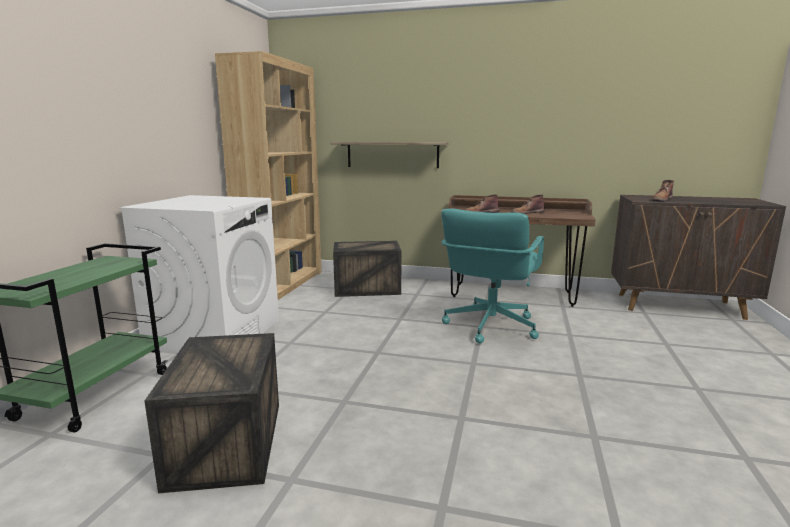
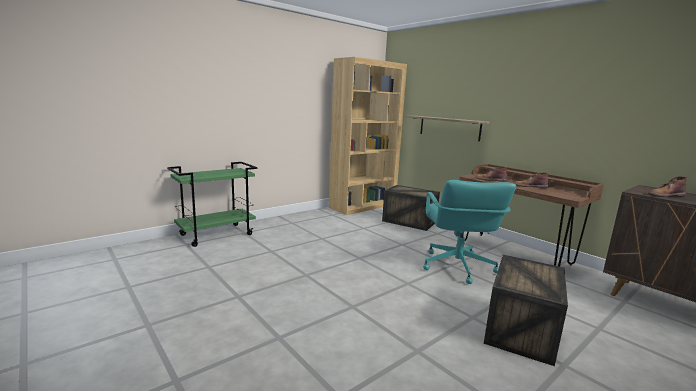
camera: 35 degrees right, 0 degrees up
(215, 334) = (293, 224): white washing machine -> none
(227, 444) = (234, 272): crate -> crate (521, 330)
(489, 326) = (457, 267): turquoise office chair -> turquoise office chair turned 60 degrees counterclockwise

